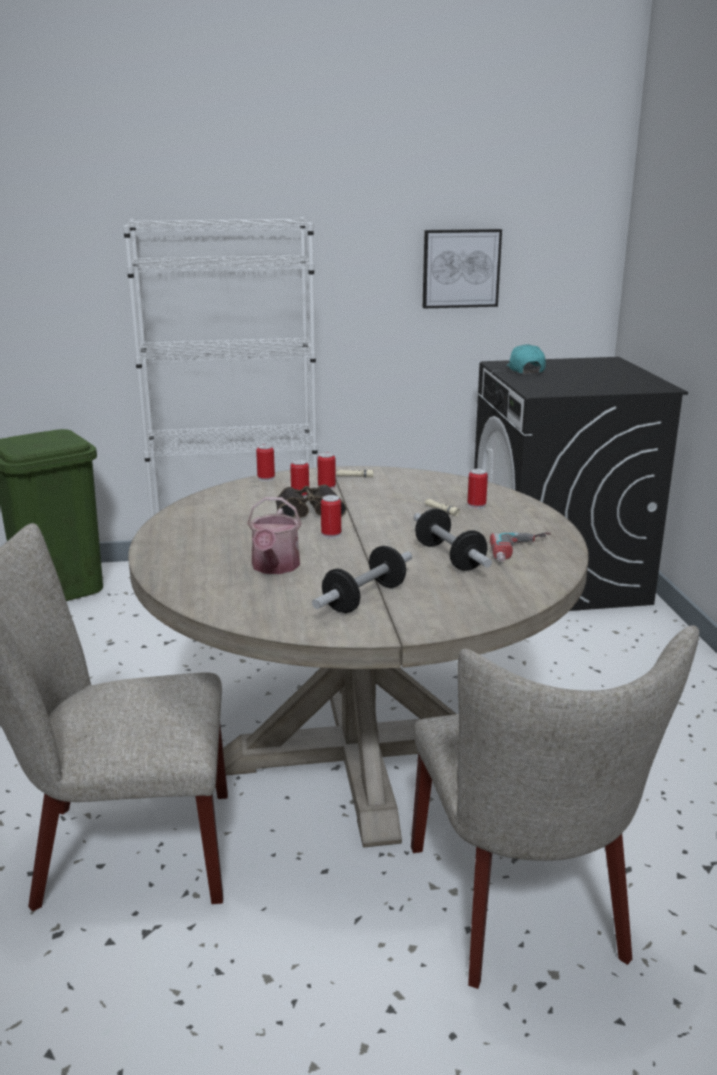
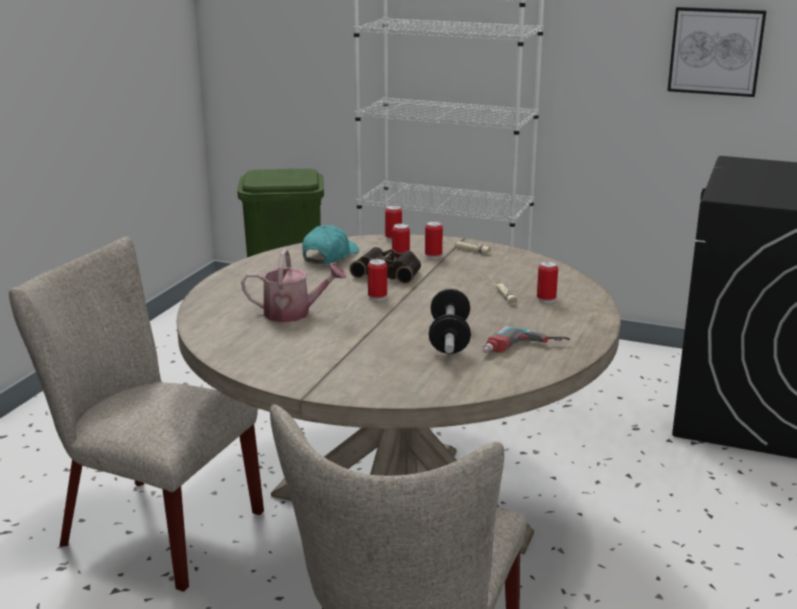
camera: 30 degrees right, 0 degrees up
(274, 567) = (294, 313): watering can -> watering can turned 120 degrees counterclockwise
(364, 598) = (327, 355): dumbbell -> none
(525, 370) = (751, 171): turquoise cap -> turquoise cap (330, 256)

